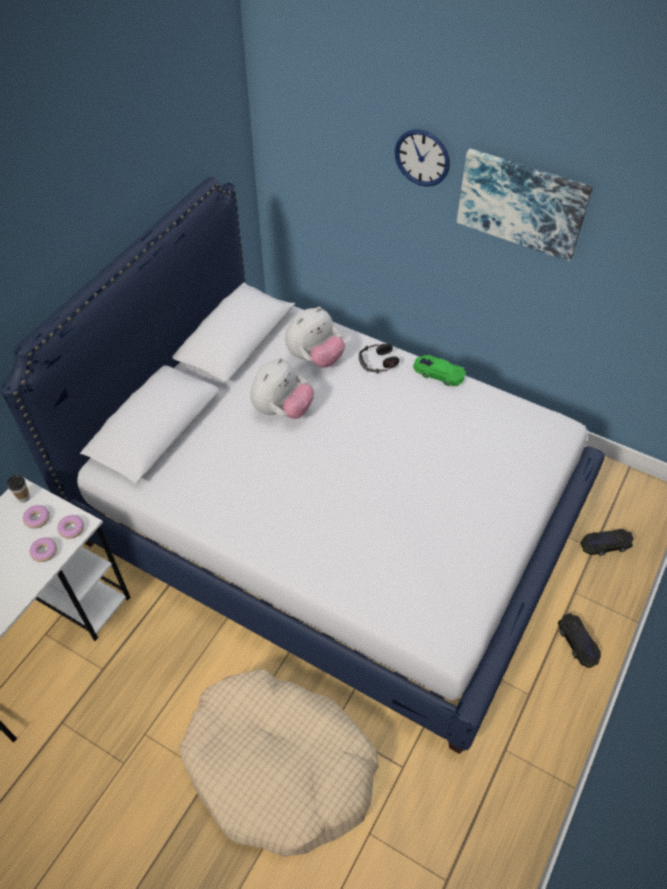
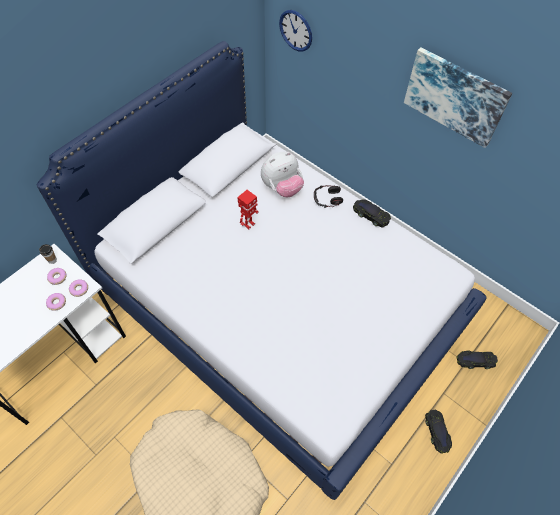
camera: 10 degrees right, 5 degrees up
(282, 410) = (249, 224): plush toy -> toy robot
(422, 158) = (384, 48): wall clock -> wall clock (296, 30)
(438, 373) = (370, 215): green toy car -> black toy car

